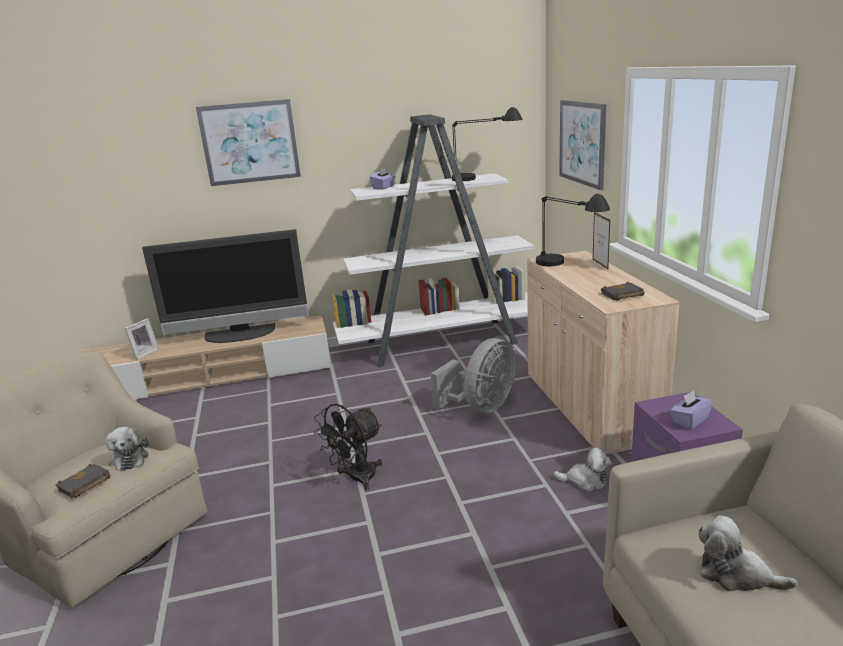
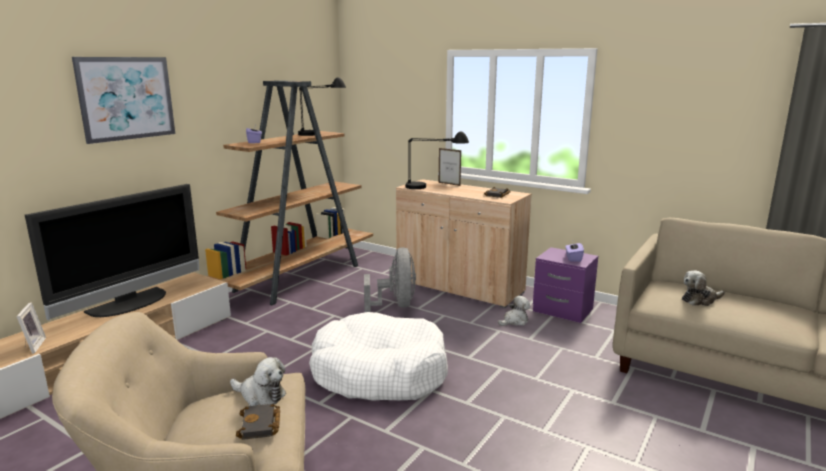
camera: 45 degrees left, 5 degrees down
(356, 478) = (379, 372): black fan -> white dog bed
(443, 342) = (300, 277): white bookcase -> brown bookcase
(582, 143) = (395, 104): picture -> none

